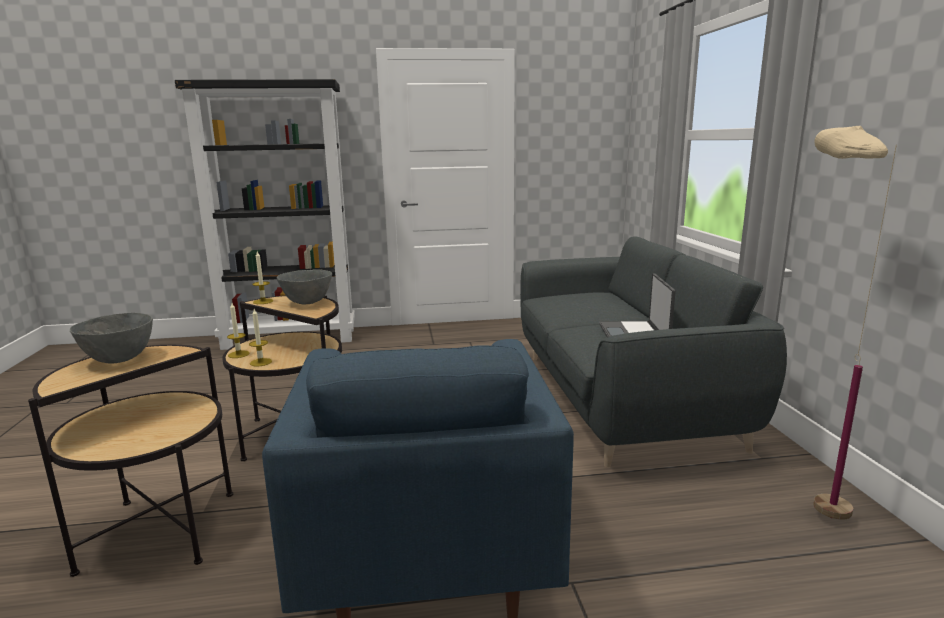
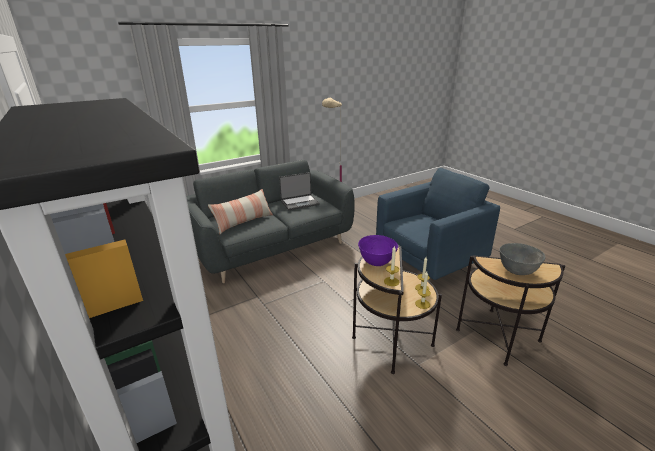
camera: 115 degrees left, 10 degrees up
(307, 302) = (376, 262): grey bowl -> purple bowl
(576, 303) = (244, 222): none -> pillow

